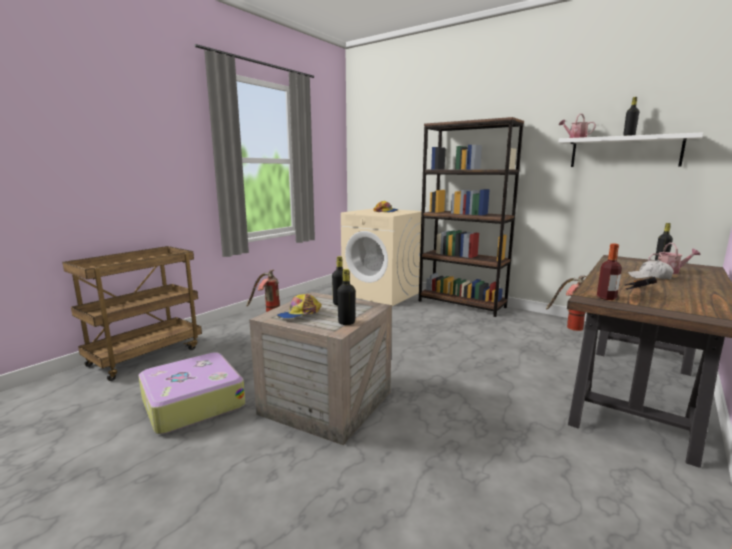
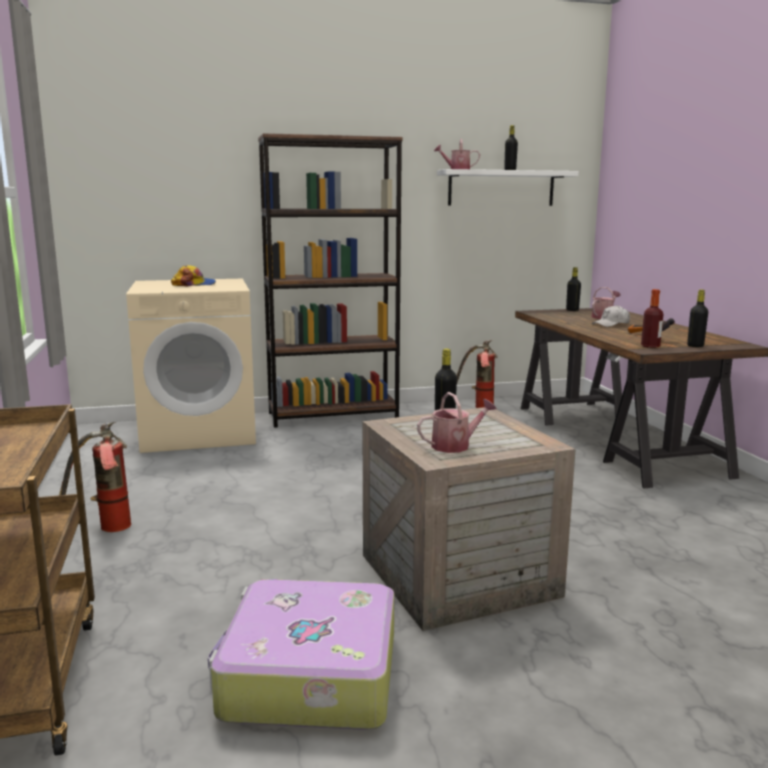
camera: 50 degrees left, 0 degrees up
(300, 315) = (455, 445): cap -> watering can
(346, 322) = (523, 435): black bottle -> black bottle (695, 346)

